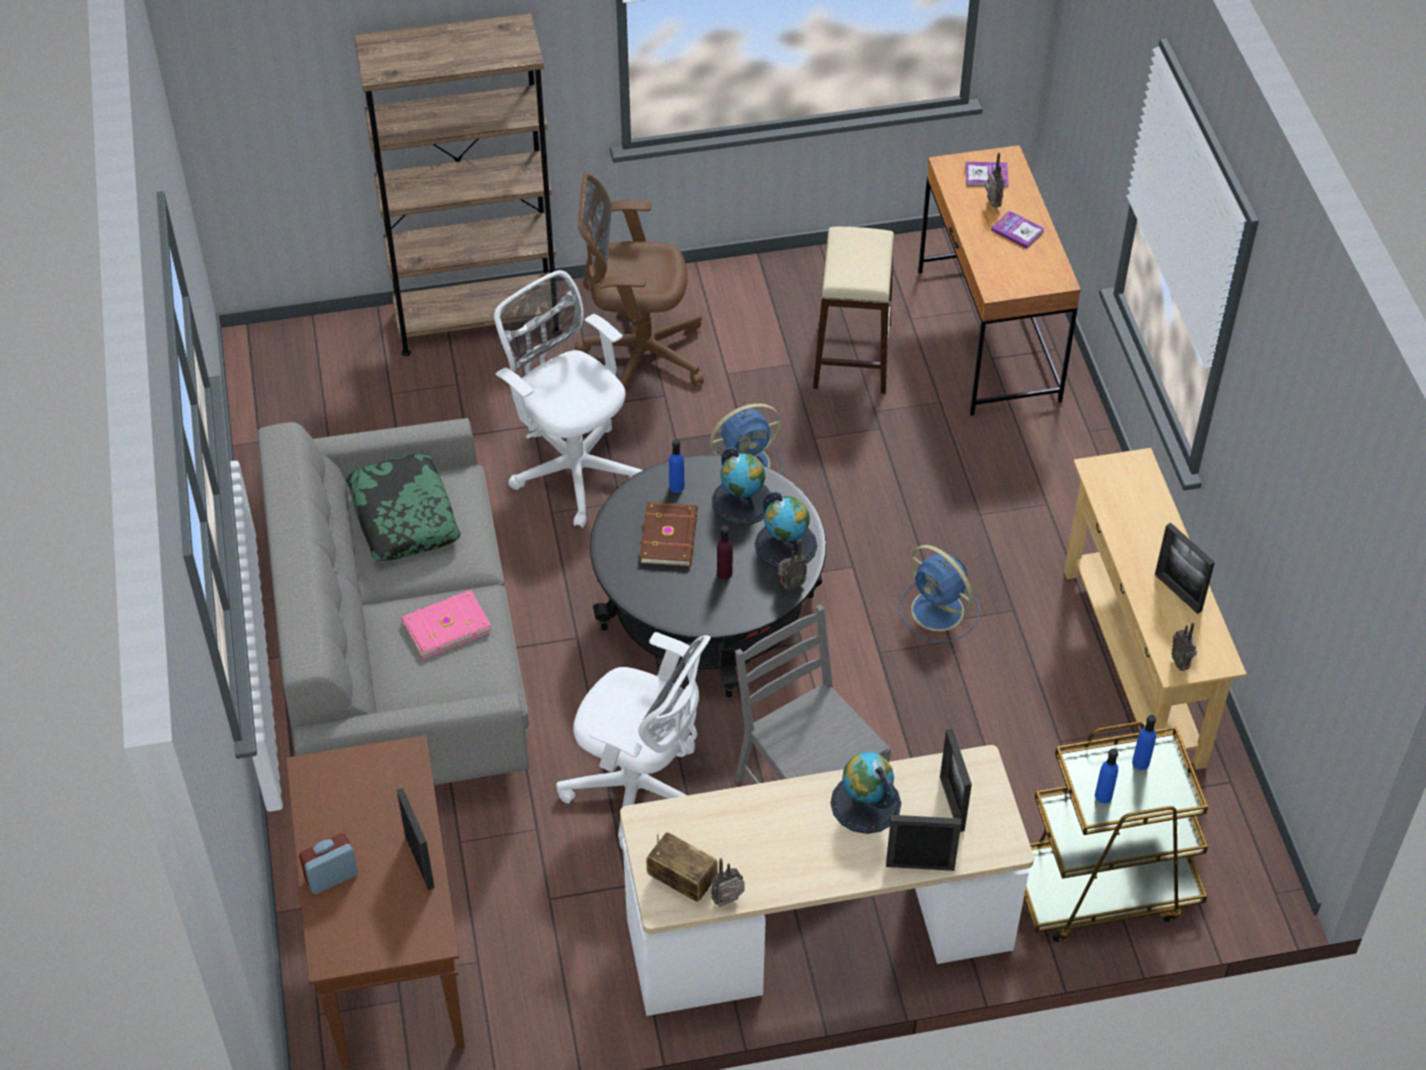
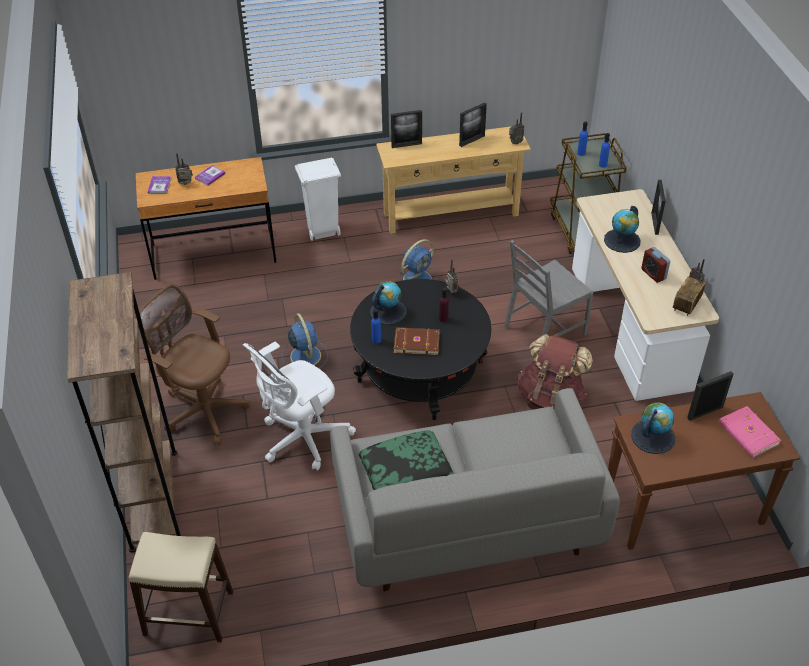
camera: 90 degrees left, 5 degrees down
(331, 876) = (726, 453): alarm clock -> alarm clock (653, 274)
(445, 625) = (497, 441): pink book -> pink book (748, 434)
(637, 353) = (202, 409): brown office chair -> brown office chair turned 120 degrees clockwise
(641, 791) = (551, 398): white office chair -> brown backpack
(786, 545) = (421, 294): globe -> globe (652, 436)
(851, 355) = (221, 309): beige stool -> beige stool (189, 614)
(952, 803) = (615, 212): picture frame -> picture frame (406, 145)
(1059, 474) = (322, 232): none -> white trash can

